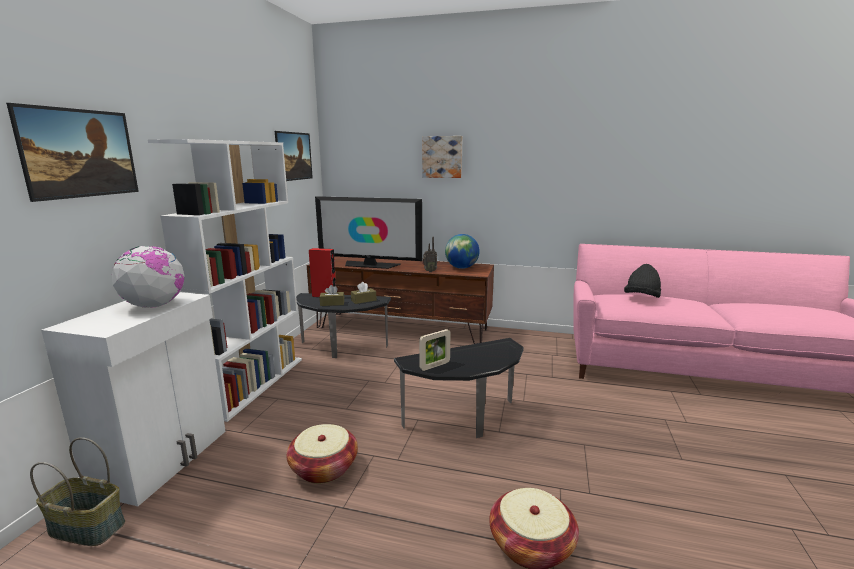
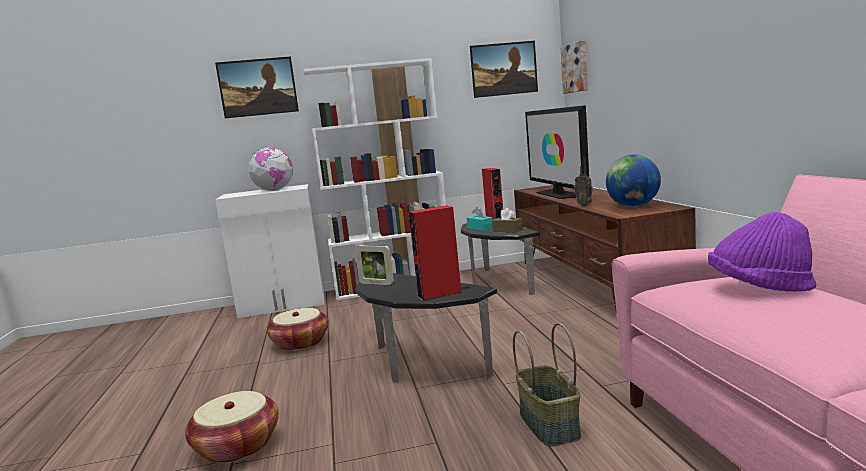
camera: 65 degrees right, 5 degrees down
(88, 527) = (217, 317): basket -> basket (550, 425)
(332, 303) = (480, 228): brown tissue box -> turquoise tissue box
(442, 157) = (643, 41): picture -> picture (576, 67)
(502, 353) = (439, 294): none -> red speaker
(641, 298) = (759, 287): black hat -> purple hat

